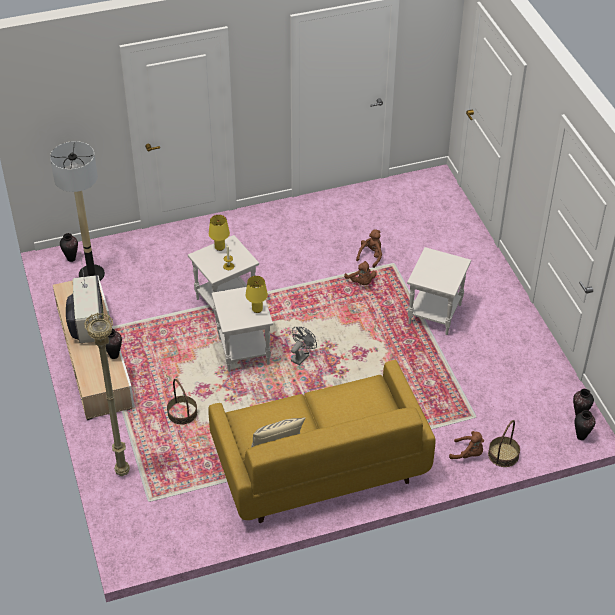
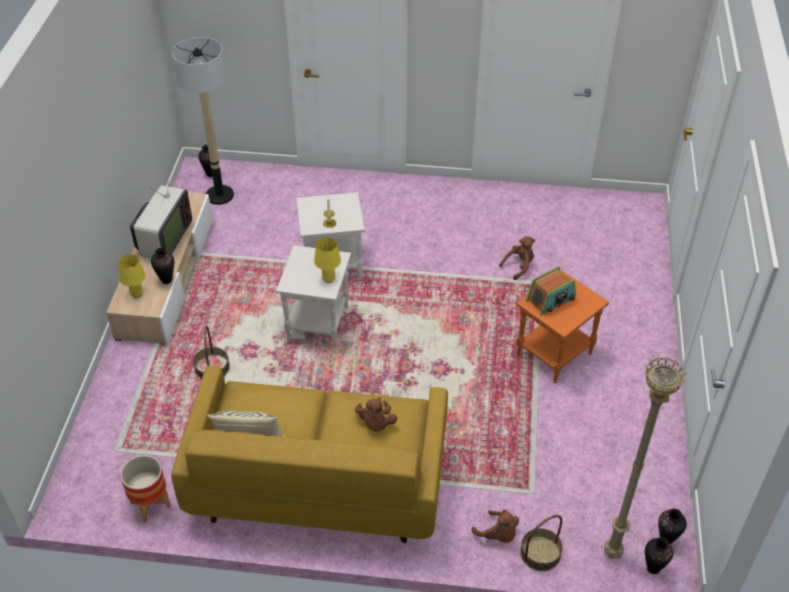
camera: 25 degrees right, 0 degrees up
(123, 473) = (112, 409): beige floor lamp -> beige floor lamp (613, 554)
(204, 528) = (150, 504): none -> planter
(220, 247) = (334, 201): yellow table lamp -> yellow table lamp (137, 293)
(301, 356) = (376, 350): grey fan -> none
(361, 282) = (491, 291): brown plush toy -> brown plush toy (375, 423)
(430, 271) = (551, 299): none -> radio
(434, 313) = (553, 353): white side table -> orange side table

